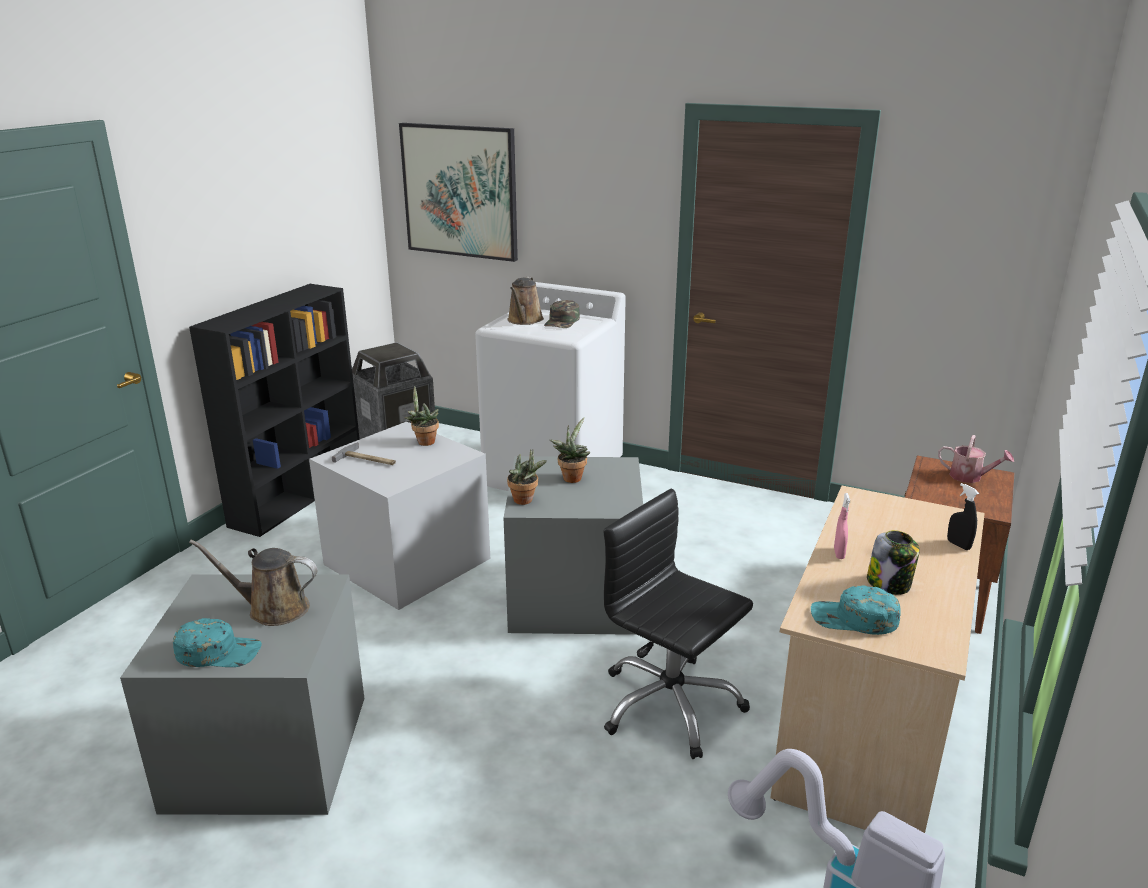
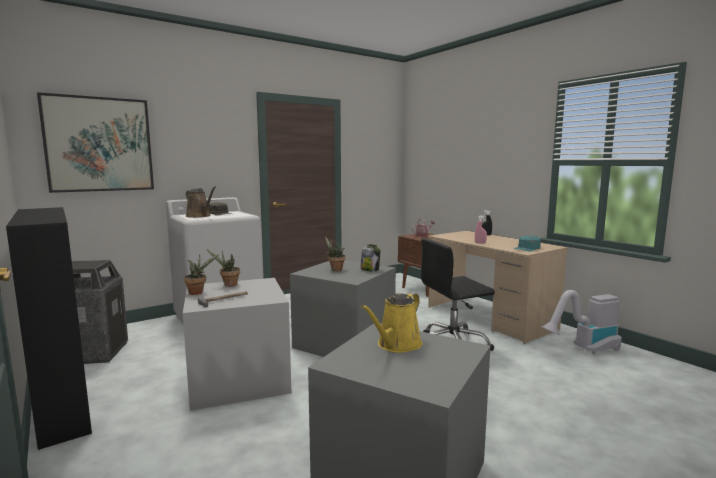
camera: 60 degrees left, 15 degrees down
(219, 651) = (439, 367): turquoise cap -> none
(273, 609) = (397, 345): brown watering can -> yellow watering can
(526, 500) = (346, 279): potted plant -> potted plant (198, 292)
(889, 584) = (506, 243): jar -> jar (370, 269)

